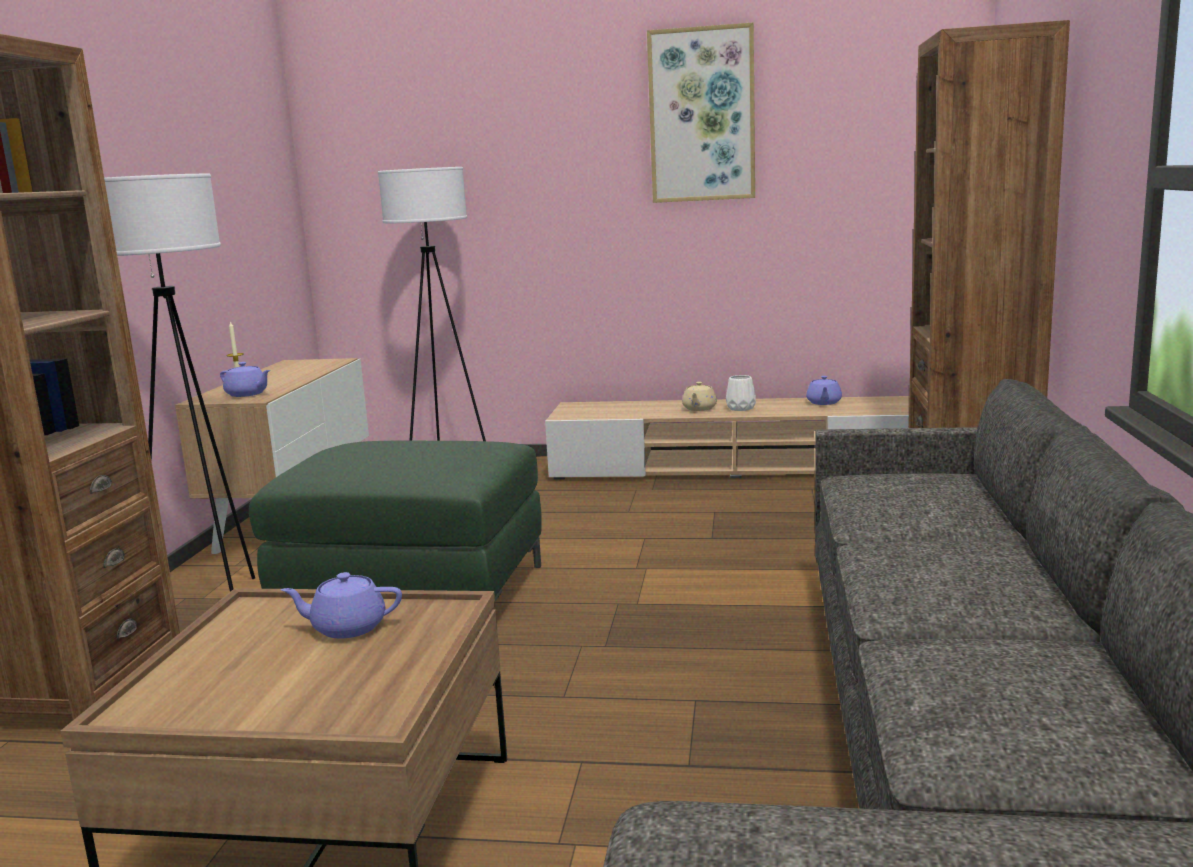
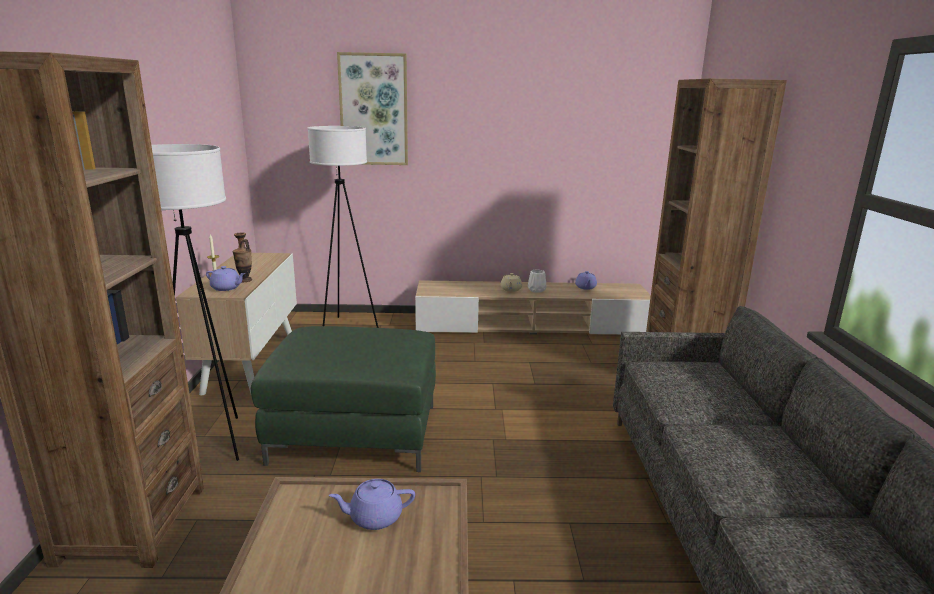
camera: 10 degrees left, 5 degrees up
(277, 386) = (245, 280): none -> vase
(702, 115) = (521, 103): picture -> picture (374, 110)

